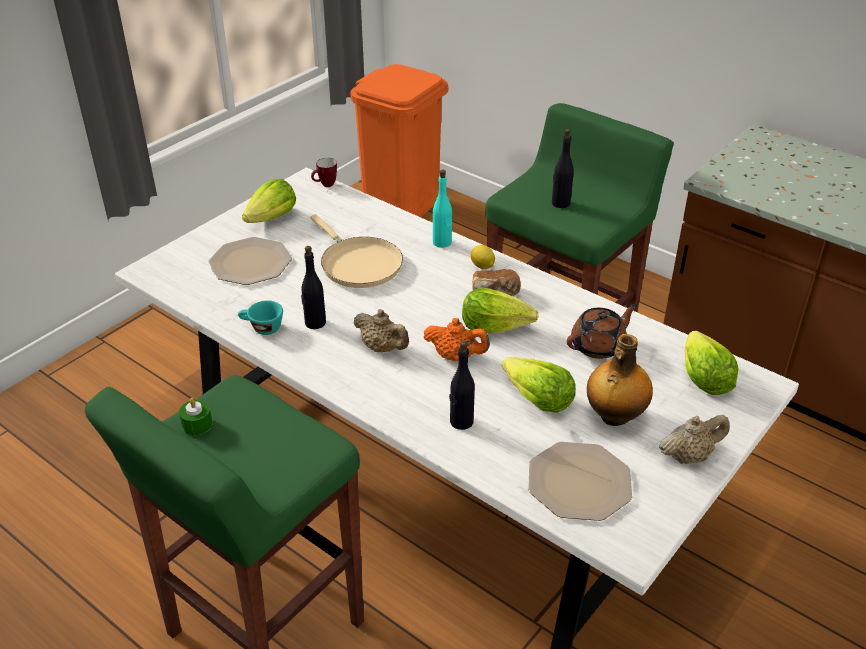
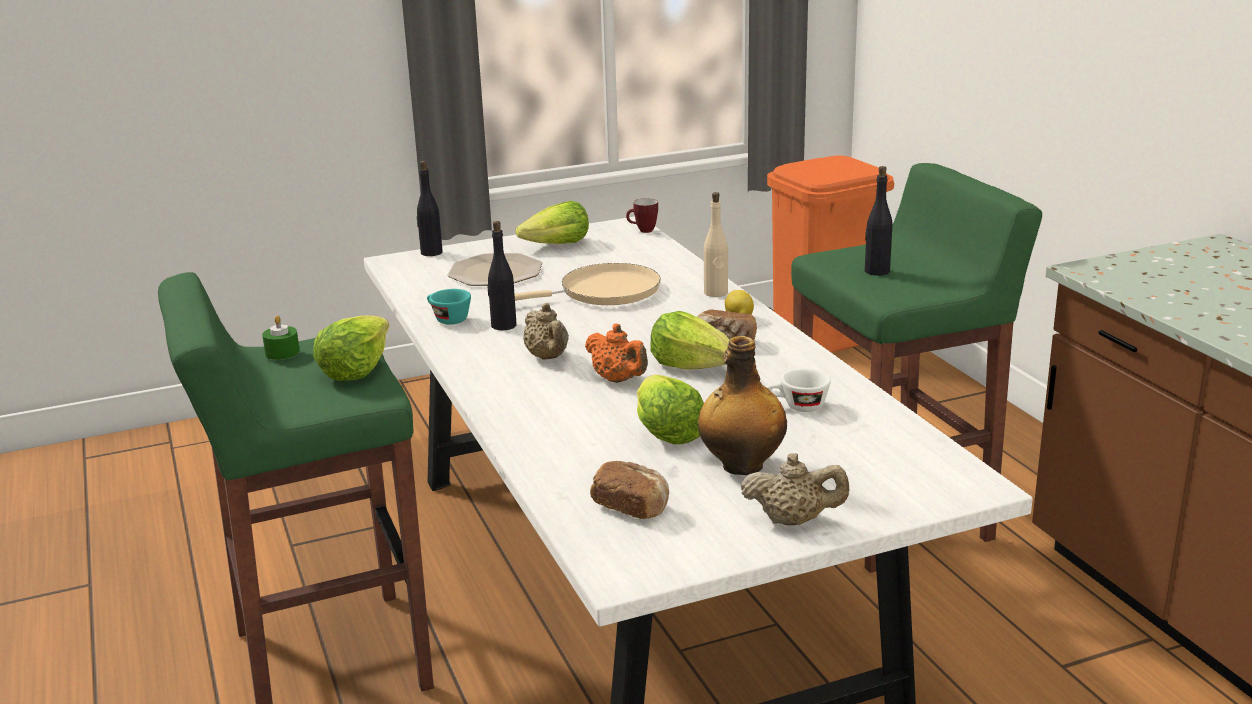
camera: 30 degrees right, 15 degrees down
(358, 264) = (603, 292): beige frying pan -> beige frying pan turned 105 degrees counterclockwise
(442, 242) = (716, 293): turquoise bottle -> beige bottle
(461, 422) = (559, 429): black bottle -> black bottle (431, 253)
(580, 482) = (631, 506): plate -> bread
(599, 346) = (797, 407): brown teapot -> white cup
(703, 378) = (899, 462): lettuce -> lettuce (355, 369)

